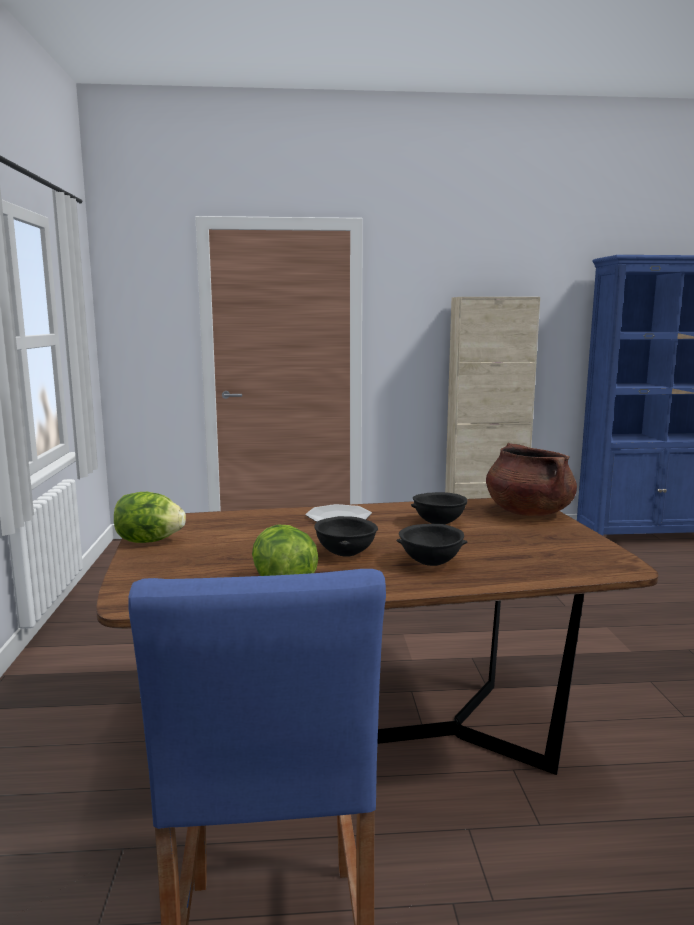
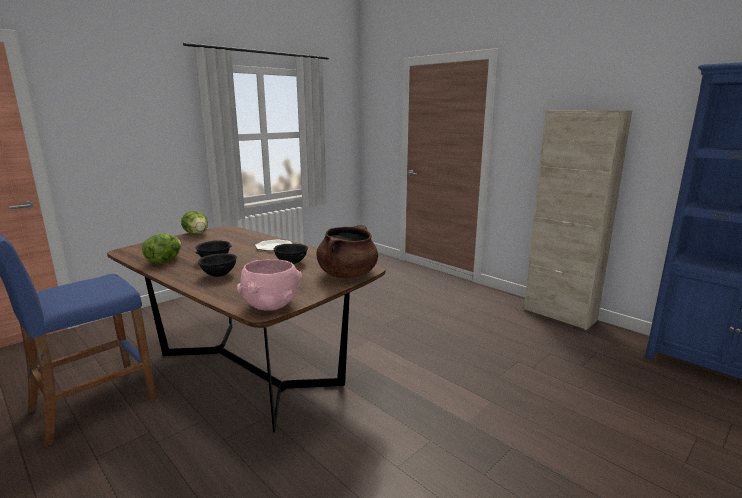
camera: 50 degrees right, 5 degrees up
(605, 560) = (271, 306): none -> pink bowl

